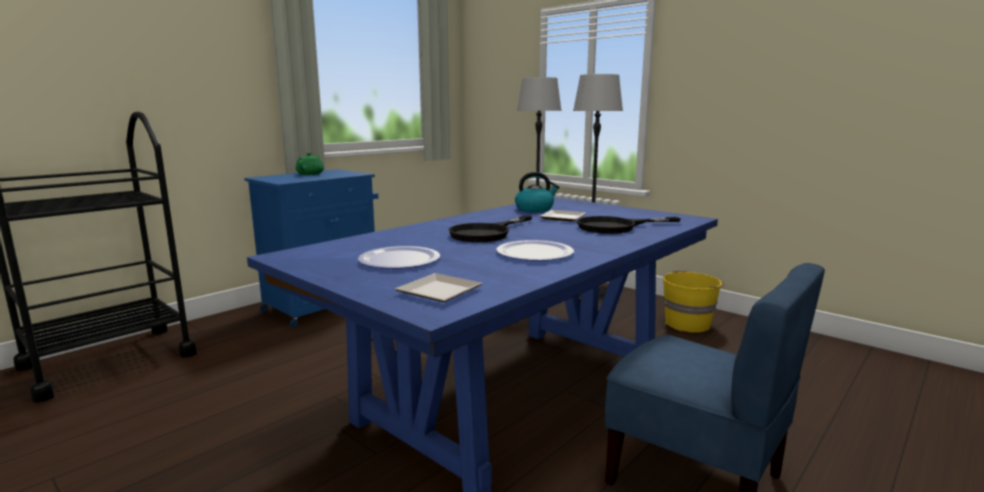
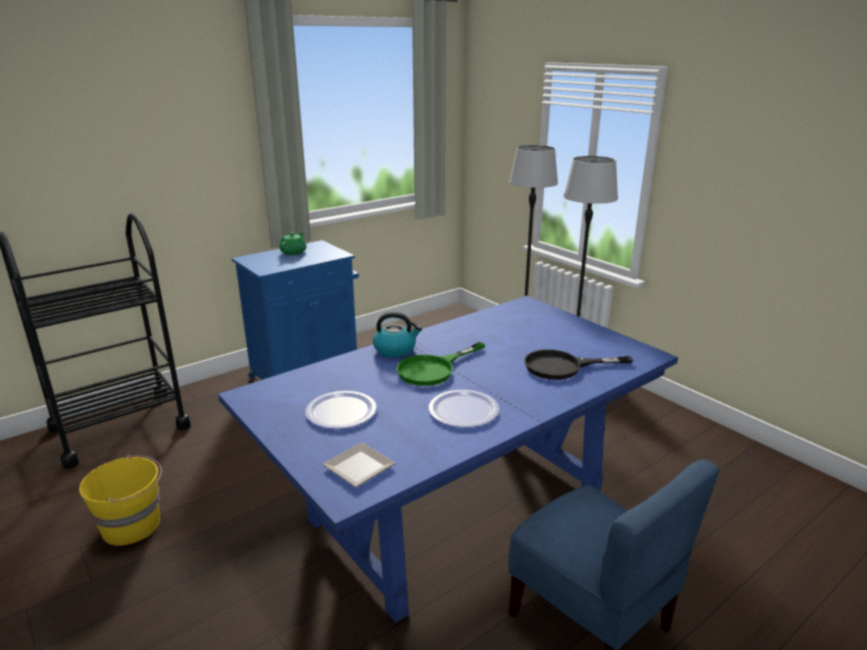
camera: 10 degrees right, 10 degrees up
(486, 233) = (433, 369): black frying pan -> green frying pan
(535, 209) = (498, 322): kettle -> kettle (395, 349)
(562, 217) = (518, 343): plate -> none
(688, 324) = (660, 433): yellow bucket -> yellow bucket (132, 525)

